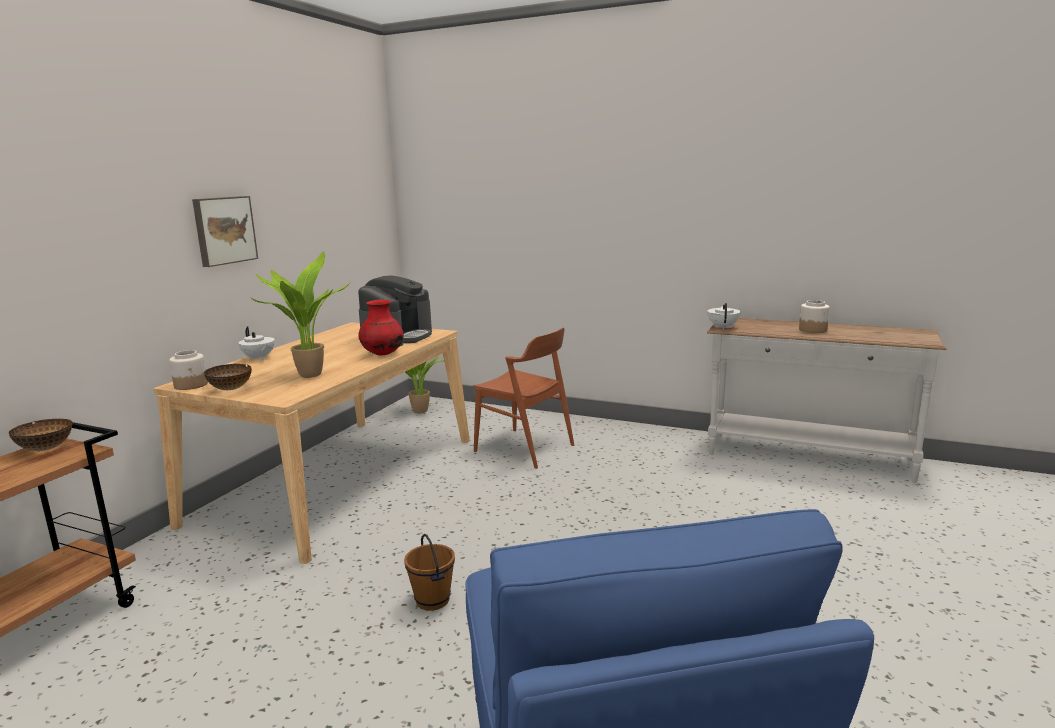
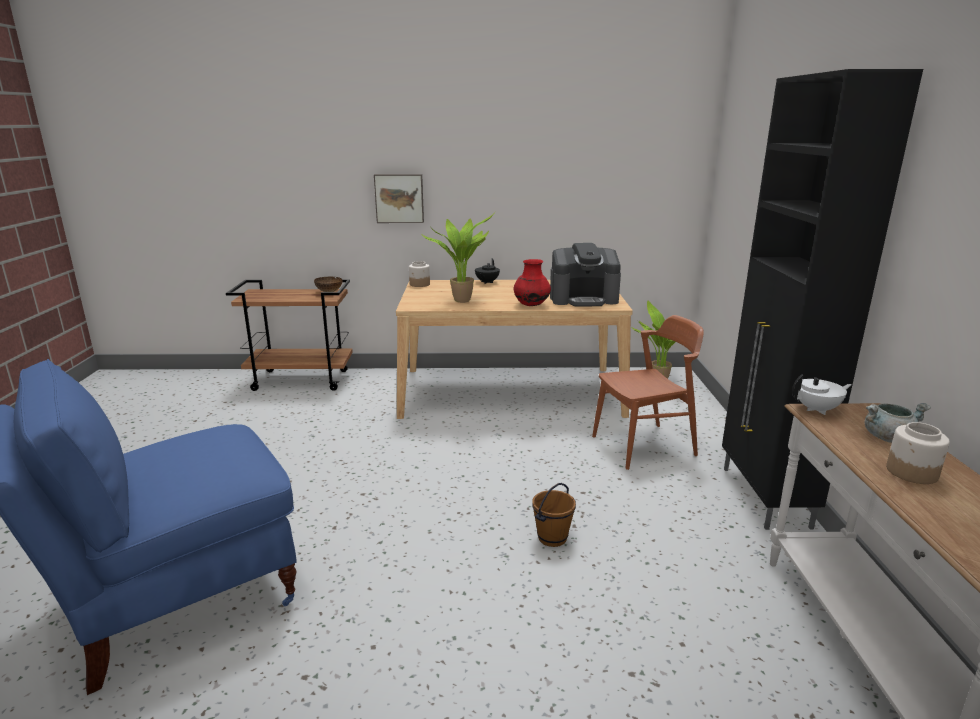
camera: 65 degrees right, 5 degrees up
(224, 230) = (491, 185): picture -> picture (399, 198)
(230, 389) = (419, 293): bowl -> none
(258, 358) = (486, 282): white teapot -> black teapot
(432, 600) = (377, 472): brown bucket -> brown bucket (552, 538)
(524, 448) = (644, 445): brown chair -> brown chair turned 120 degrees counterclockwise
(634, 432) = (764, 497): none -> black cabinet
(769, 324) = (888, 438): none -> grey cooking pot

